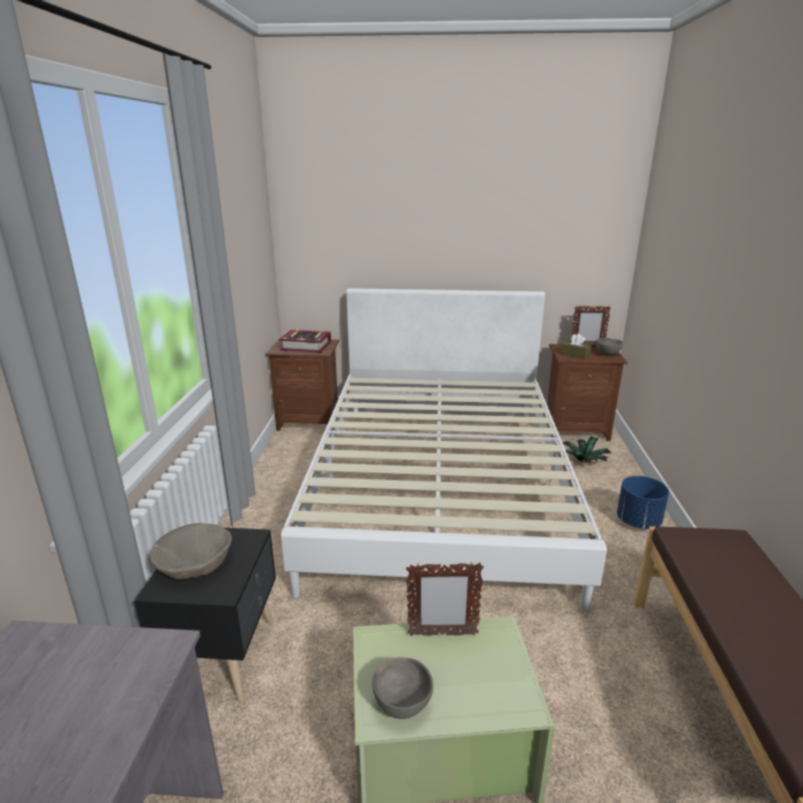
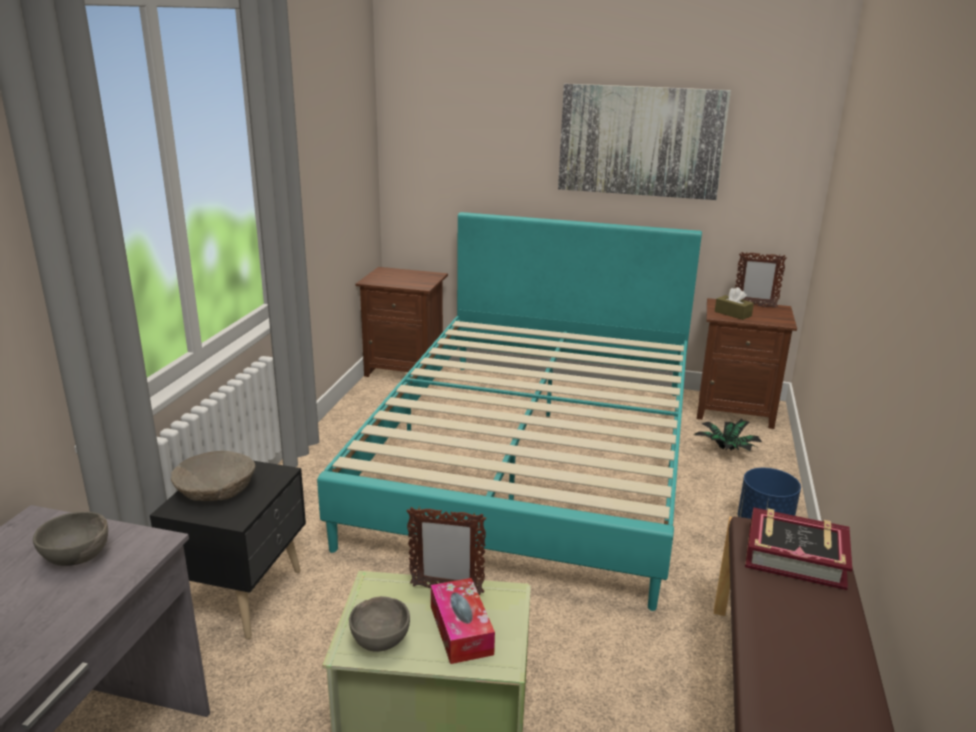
camera: 10 degrees right, 0 degrees up
(306, 346) = (406, 278): book -> book (795, 556)
(440, 485) = (535, 457): white bed -> turquoise bed
(473, 677) = (461, 630): none -> tissue box
(492, 222) = (640, 141): none -> picture
(608, 354) = (777, 316): grey bowl -> grey bowl (77, 558)

